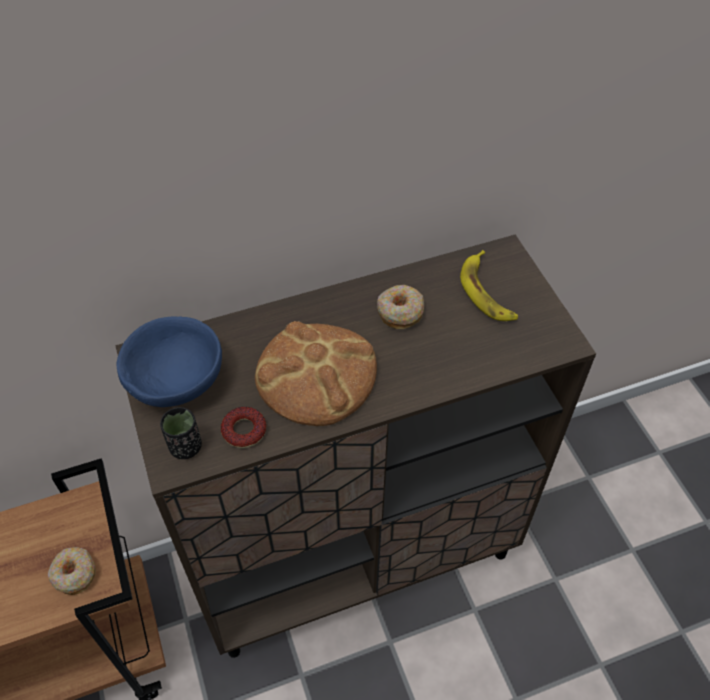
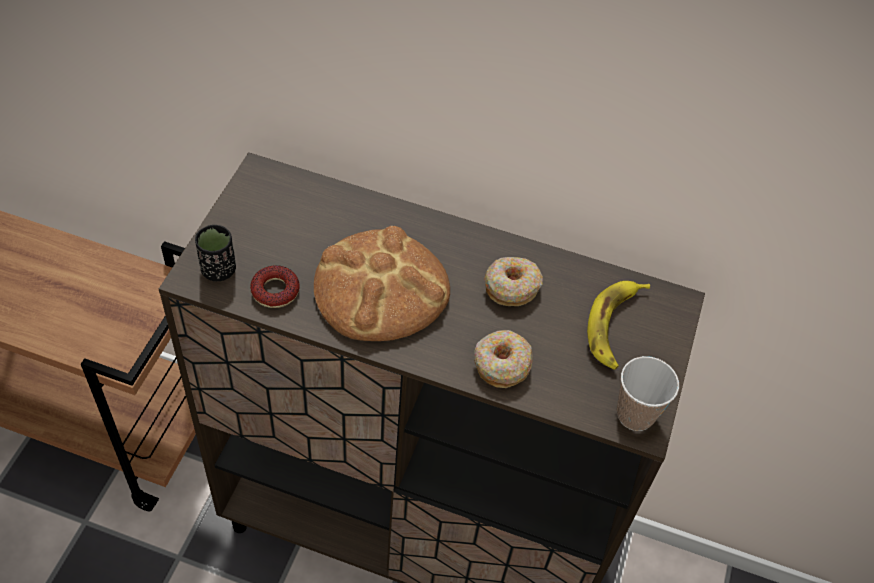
camera: 35 degrees right, 0 degrees up
(74, 574) = (116, 335): donut -> donut (501, 364)
(176, 380) = (265, 212): blue bowl -> none
(554, 339) = (635, 415): none -> cup

